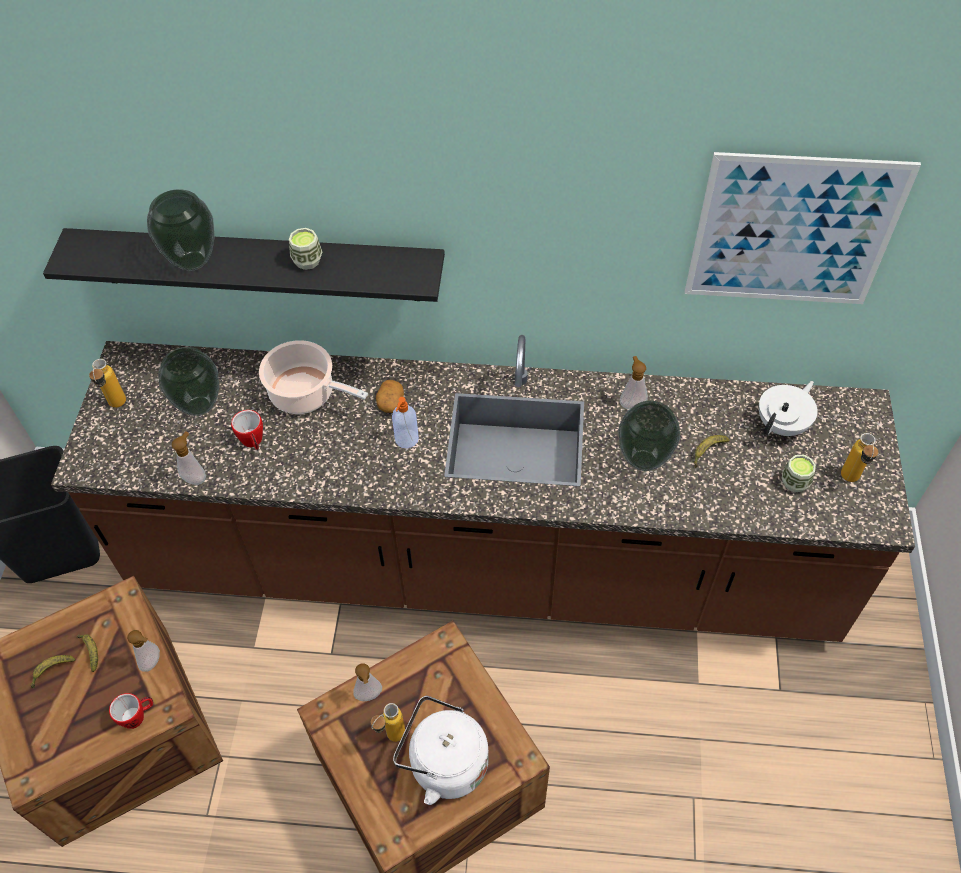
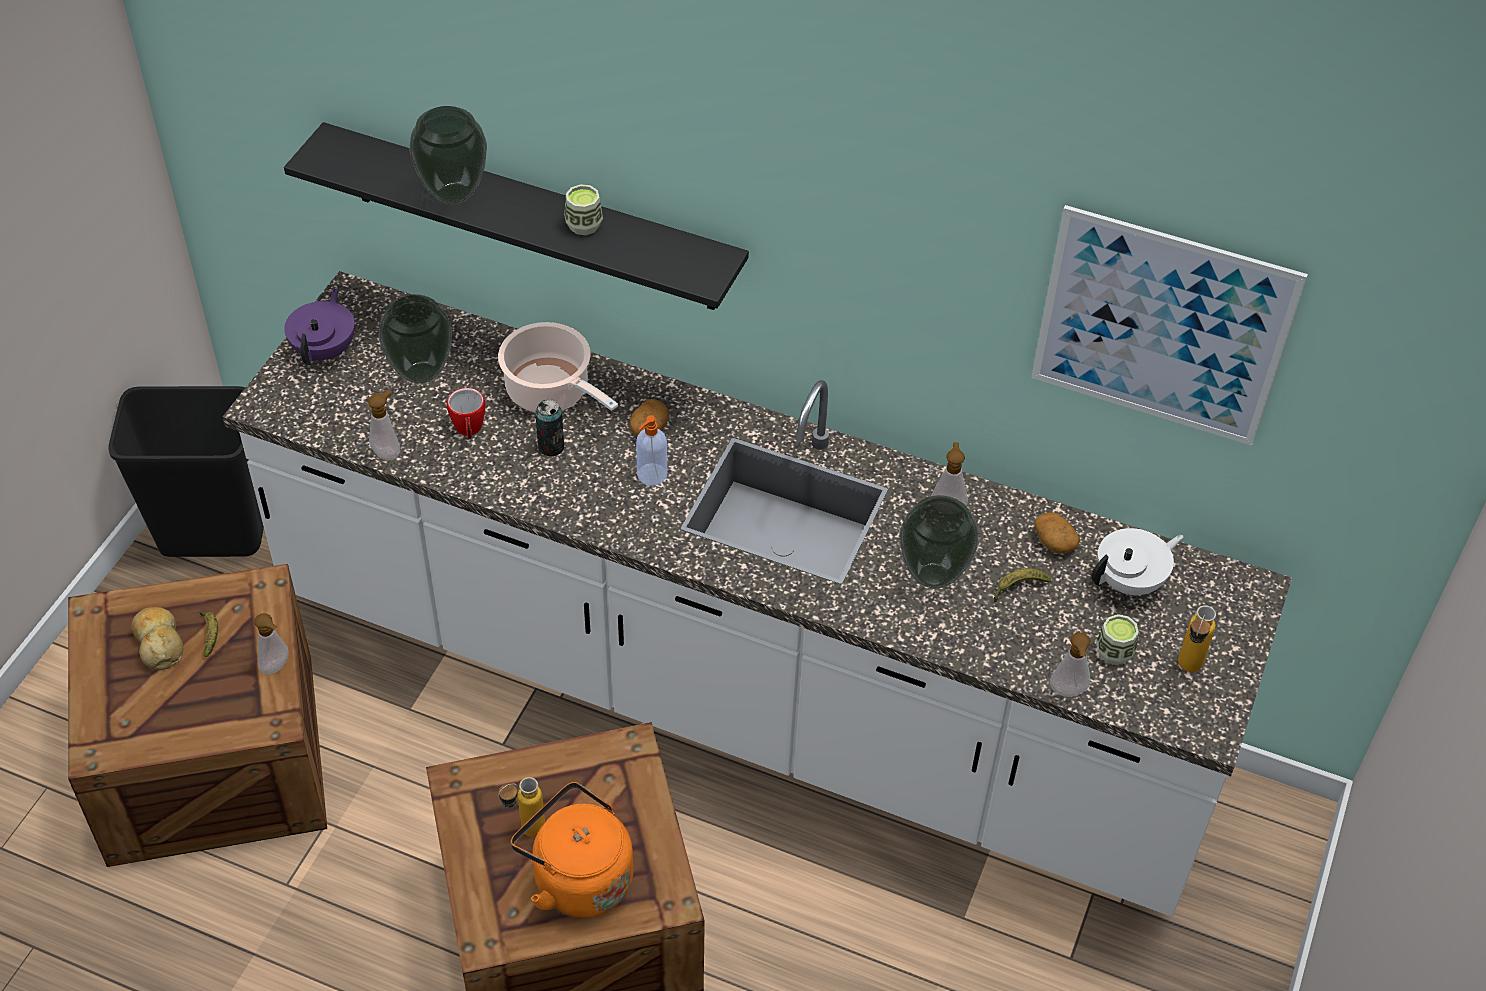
camera: 15 degrees right, 5 degrees down
(52, 671) = (159, 643): banana -> bread
(117, 407) = (325, 350): bottle -> purple teapot
(138, 716) = (240, 720): mug -> none
(321, 438) = (551, 447): none -> can
(369, 696) = (516, 778): soap dispenser -> soap dispenser (1068, 693)
(444, 763) = (577, 878): white kettle -> orange kettle
(483, 565) = (736, 694): brown counter -> white counter
(717, 409) = (1054, 541): none -> potato

